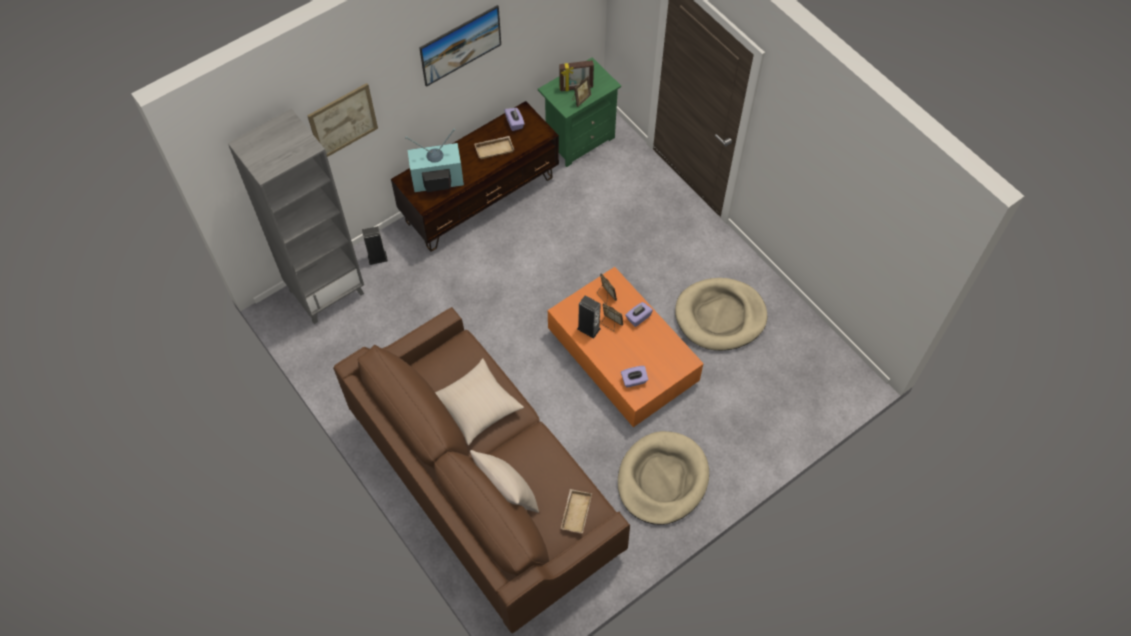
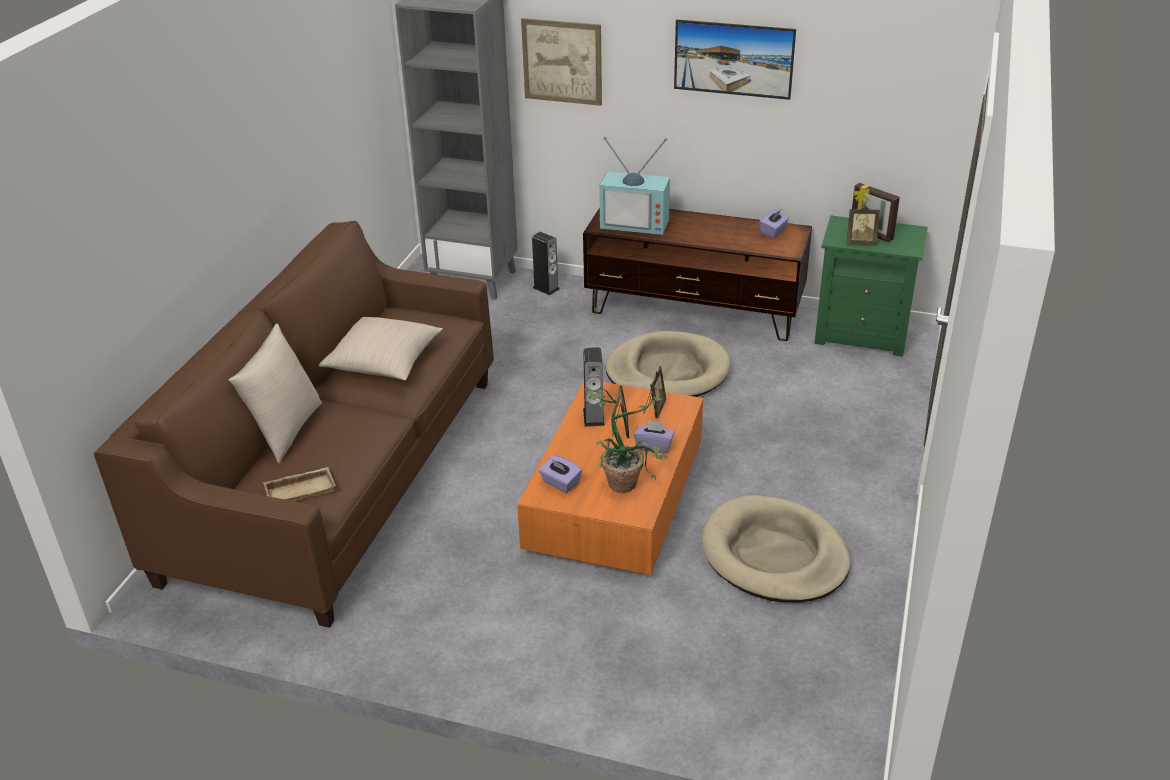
camera: 55 degrees right, 25 degrees down
(437, 181) = (636, 222): television -> television turned 150 degrees clockwise
(494, 148) = (723, 234): beige tray -> none
(655, 349) = (626, 479): none -> potted plant
(662, 479) = (473, 618): beige dog bed -> beige dog bed (667, 371)

